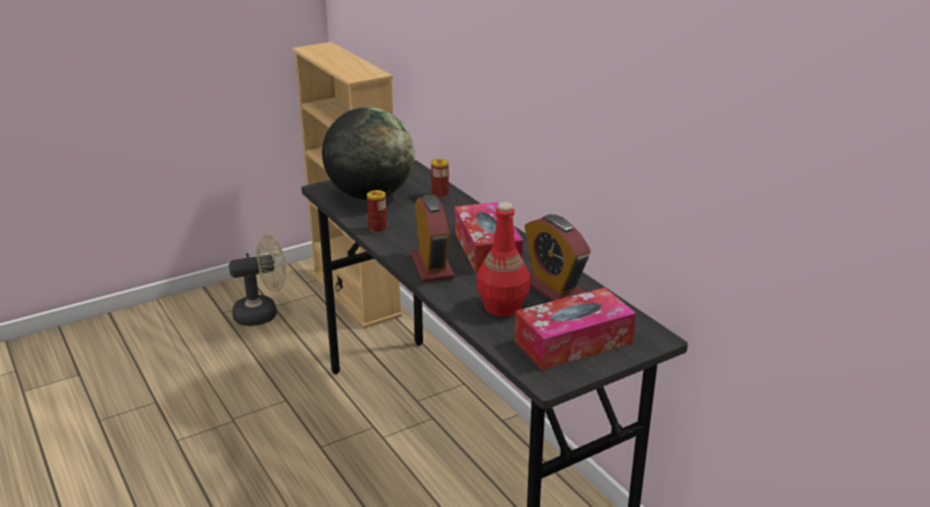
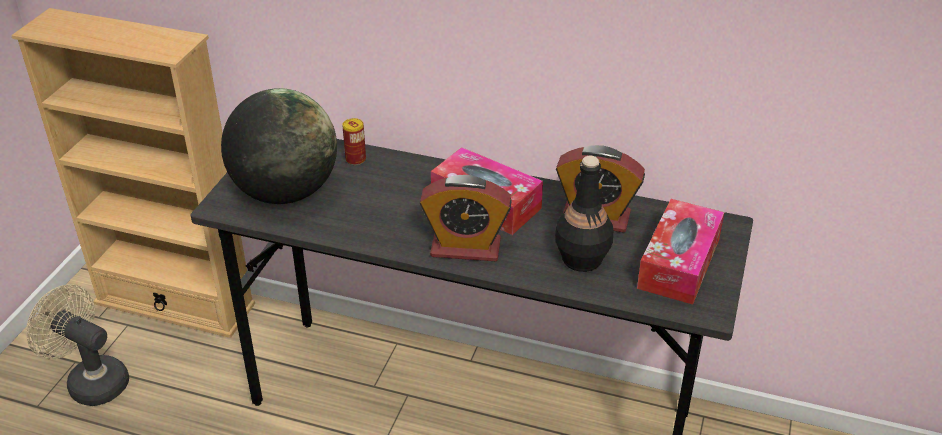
camera: 40 degrees left, 10 degrees up
(263, 313) = (91, 381): beige fan -> beige fan turned 90 degrees counterclockwise
(378, 229) = (352, 230): can -> none
(432, 267) = (465, 248): alarm clock -> alarm clock turned 150 degrees clockwise
(502, 307) = (581, 259): red bottle -> black bottle

